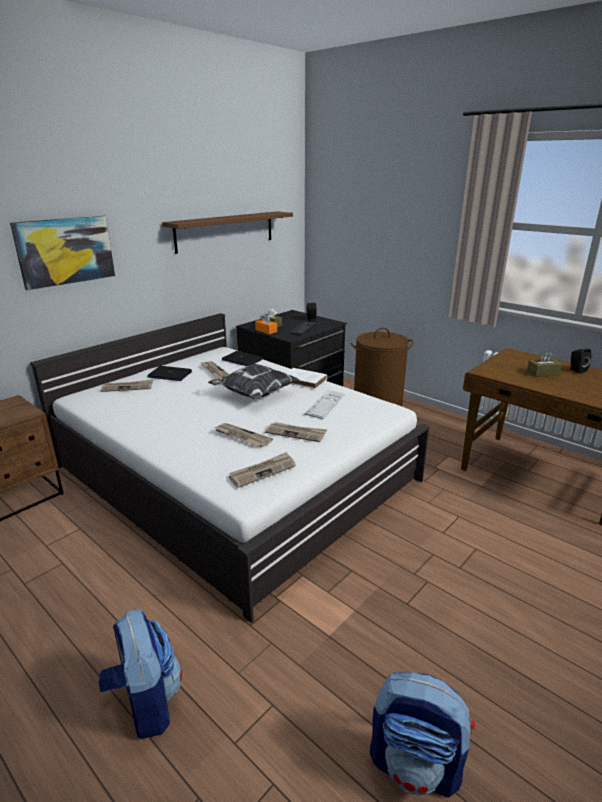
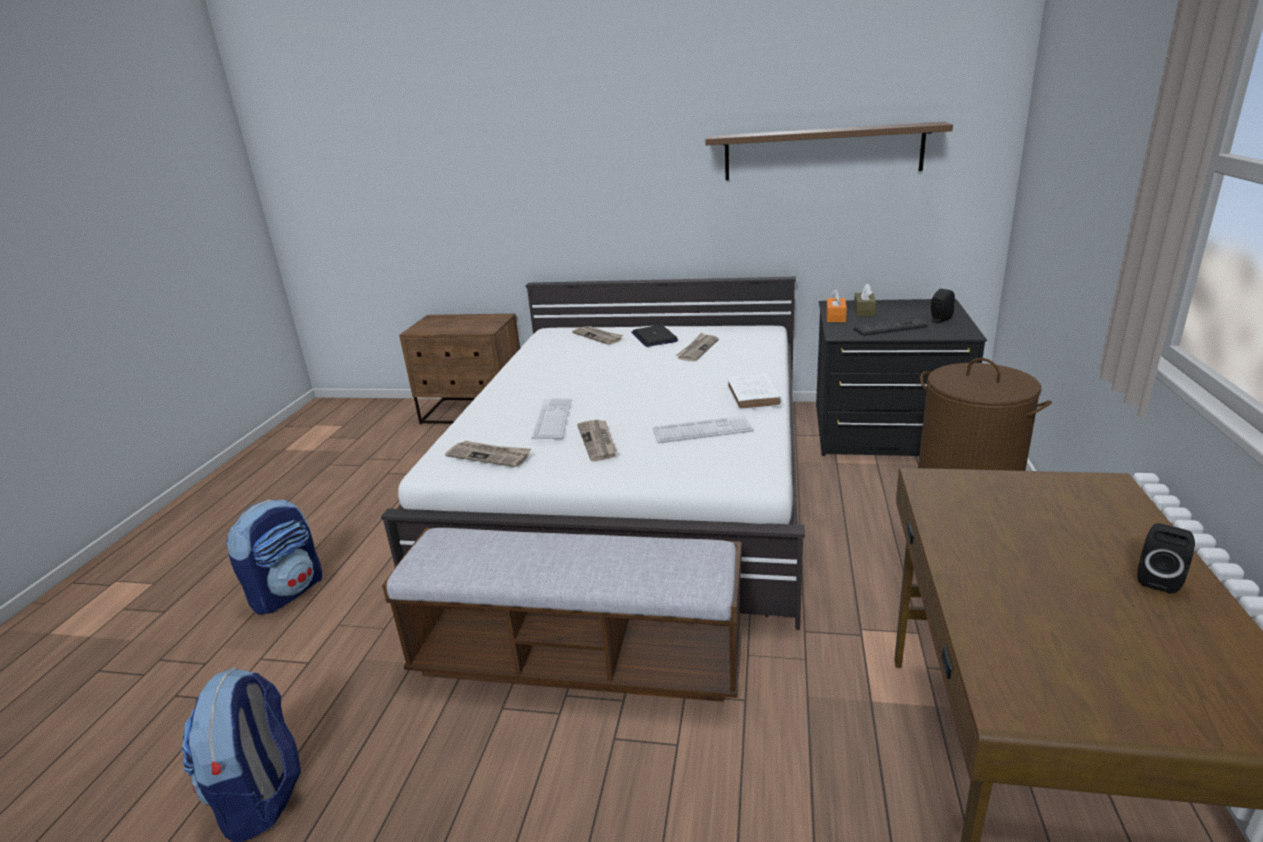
camera: 60 degrees right, 0 degrees up
(65, 251) = (577, 166): picture -> none
(241, 360) = (755, 346): laptop -> none
(241, 436) = (552, 419): newspaper -> keyboard
(254, 395) = (667, 387): pillow -> none
(386, 558) = (577, 659): none -> bench
(543, 373) = (1045, 540): brown tissue box -> none

